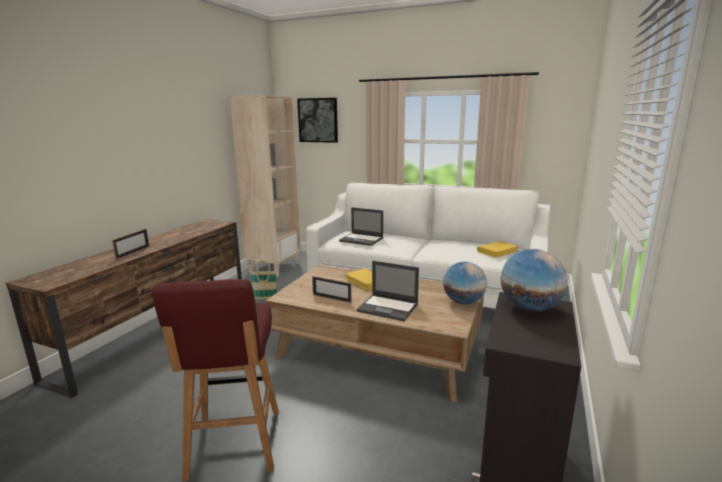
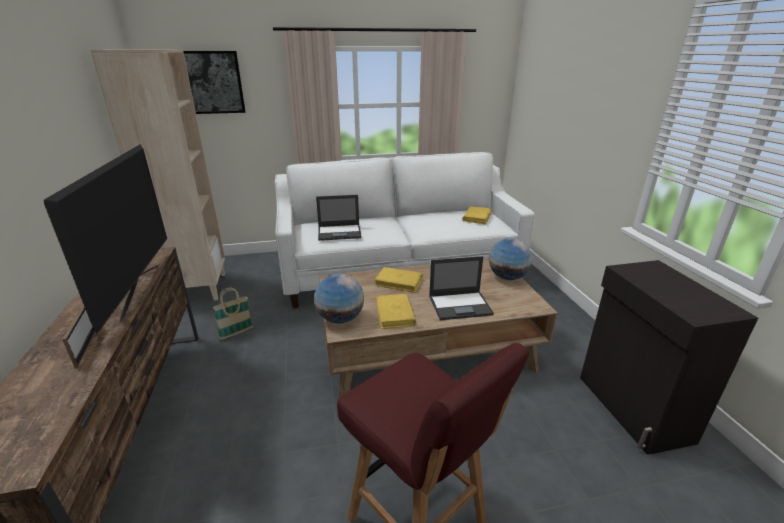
camera: 35 degrees left, 10 degrees up
(187, 237) = (140, 290): none -> television
(331, 298) = (395, 313): picture frame -> yellow book
(529, 308) = (649, 275): globe -> globe (340, 318)

